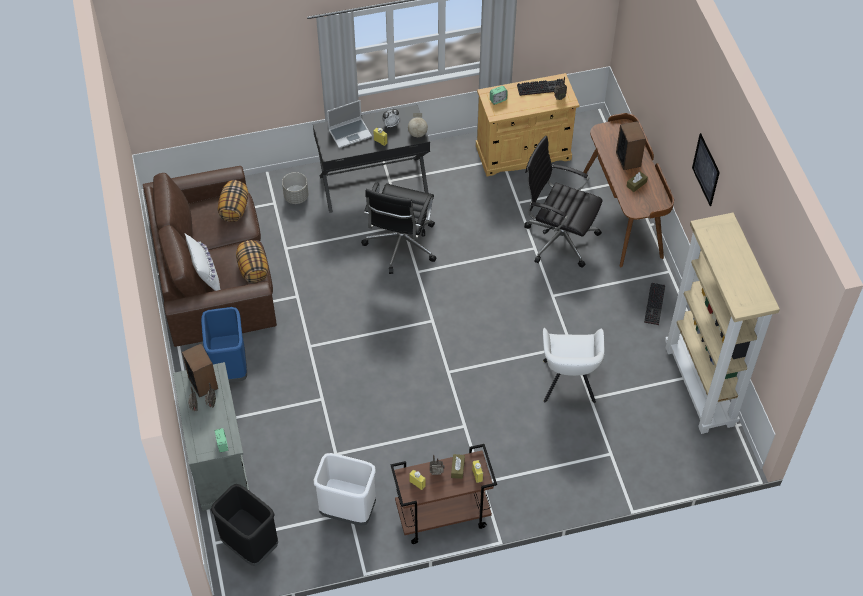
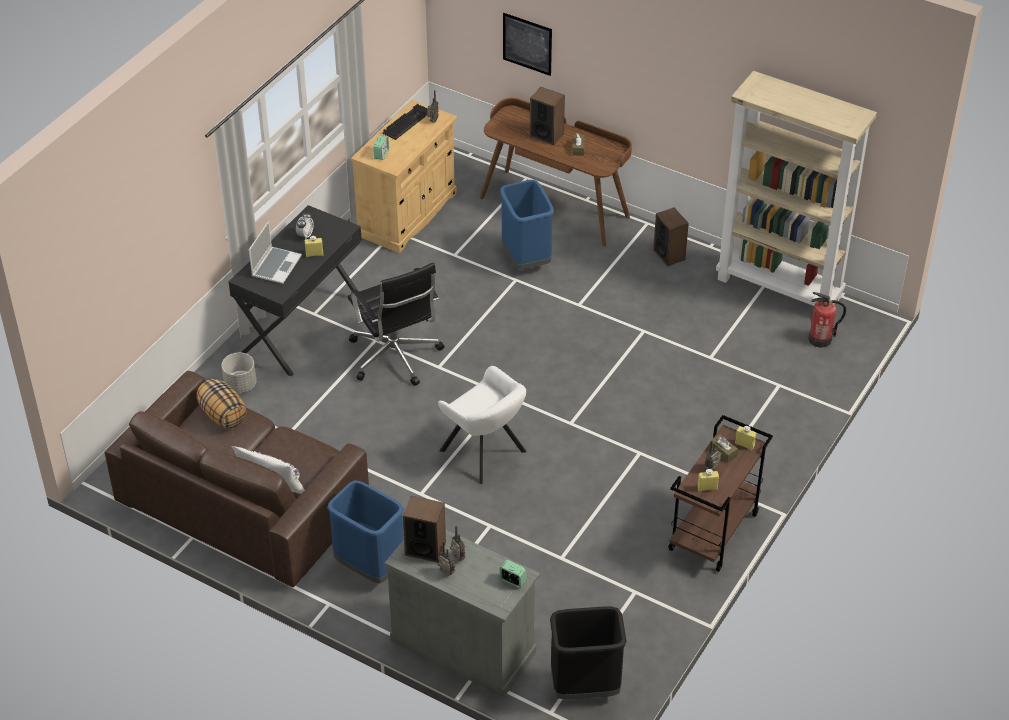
camera: 45 degrees left, 10 degrees down
(253, 269) = (311, 450): pillow -> none
(347, 510) = (631, 591): white trash can -> none
(417, 133) = (340, 227): globe -> none
(558, 238) = (525, 259): black office chair -> blue trash can
(568, 384) = (679, 360): white armchair -> white armchair (485, 454)
(655, 305) = (669, 254): keyboard -> speaker
(680, 445) = (820, 339): none -> fire extinguisher
(706, 169) = (678, 64): picture -> picture (527, 44)

